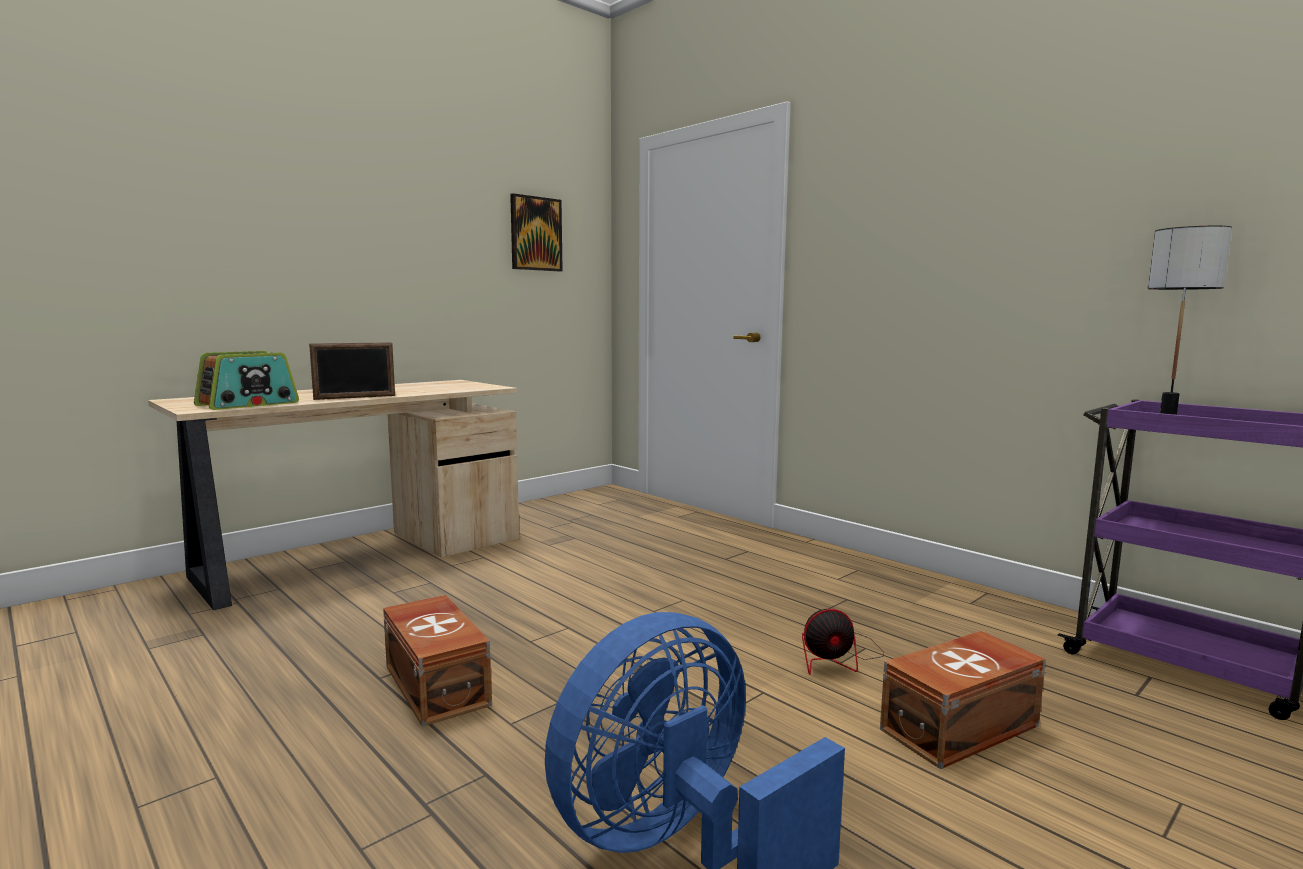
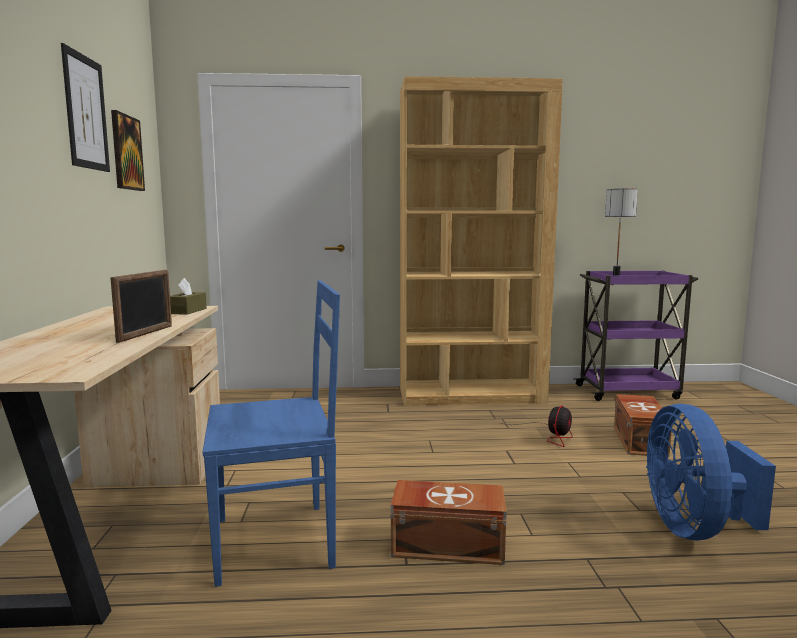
camera: 50 degrees left, 0 degrees up
(248, 404) = (82, 358): radio -> none
(372, 616) = (278, 541): none -> blue chair
(463, 200) = (86, 112): none -> picture
(471, 388) = (187, 311): none -> brown tissue box
(874, 576) = (471, 395): none -> brown bookcase

